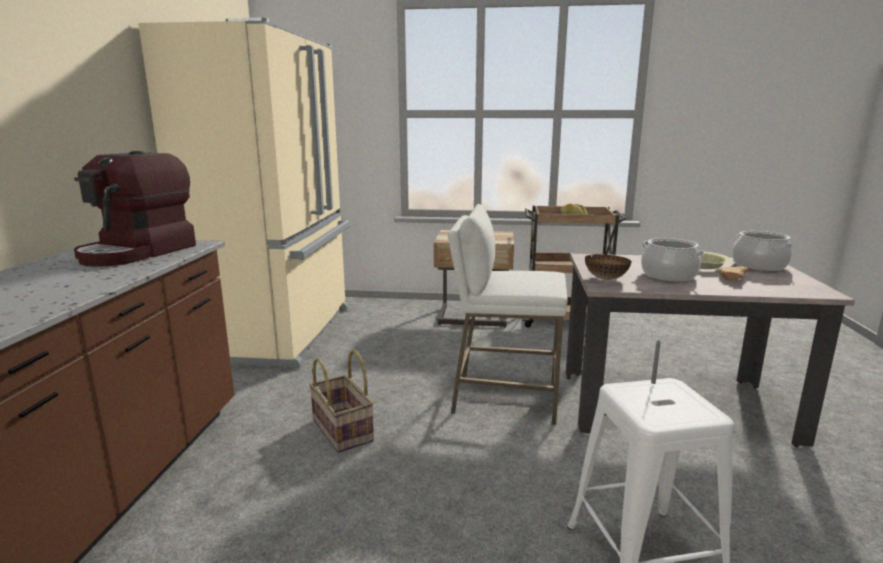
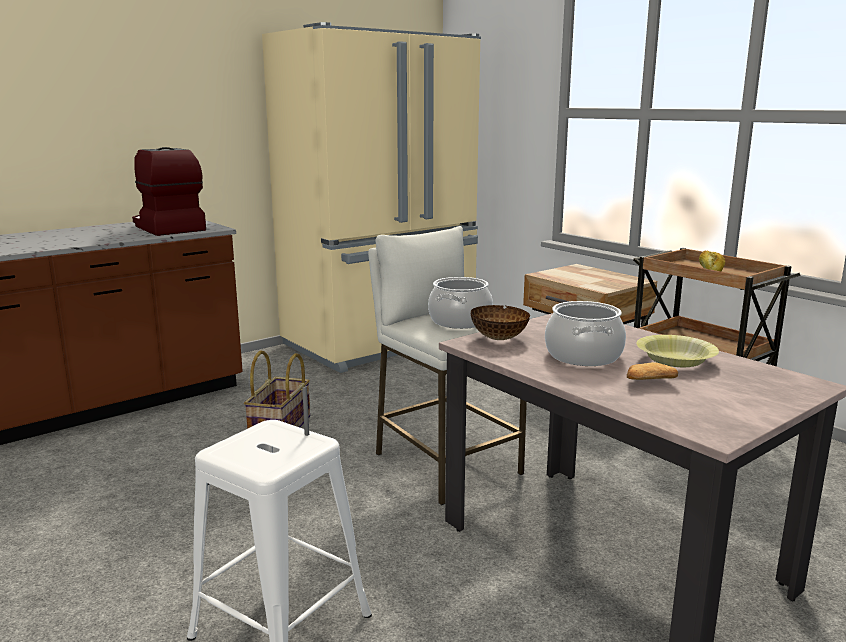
camera: 45 degrees right, 0 degrees up
(138, 252) = (167, 228): coffee machine -> coffee machine turned 75 degrees clockwise
(758, 266) = (767, 383): cooking pot -> cooking pot (459, 321)

